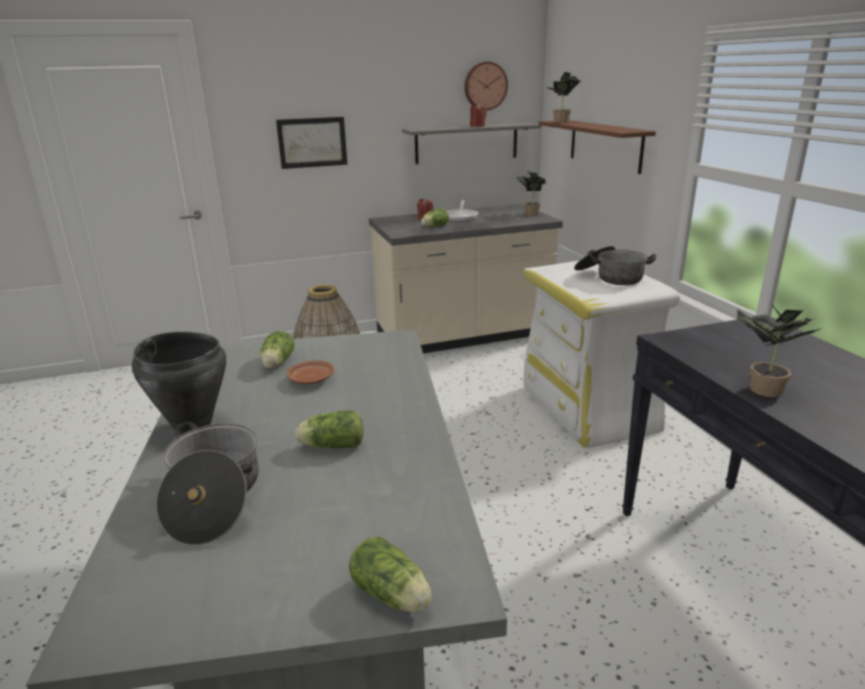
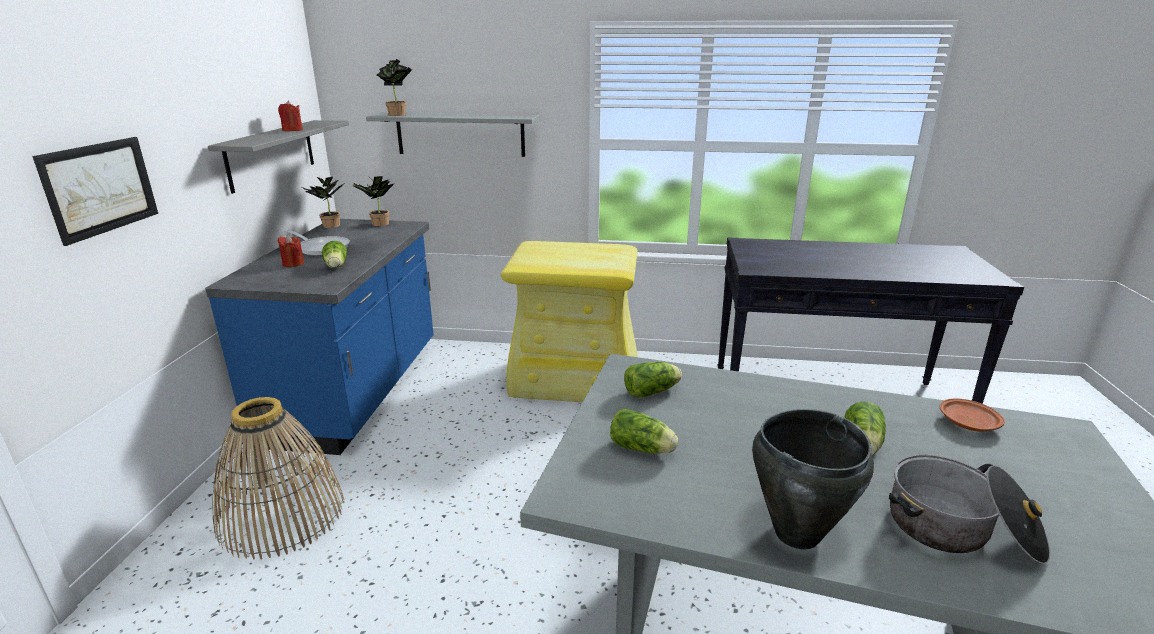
camera: 65 degrees left, 0 degrees up
(311, 379) = (704, 432): brown plate -> brown plate (967, 423)
(393, 596) = (1086, 456): lettuce -> lettuce (653, 391)
(463, 336) = (357, 392): beige counter -> blue counter
(485, 86) = (272, 77): wall clock -> none
(587, 408) = (576, 381): white nightstand -> yellow nightstand
(605, 145) = (460, 134): brown shelf -> grey shelf
(610, 277) = (580, 252): cooking pot -> none
(760, 390) = (846, 272): potted plant -> potted plant (329, 226)

